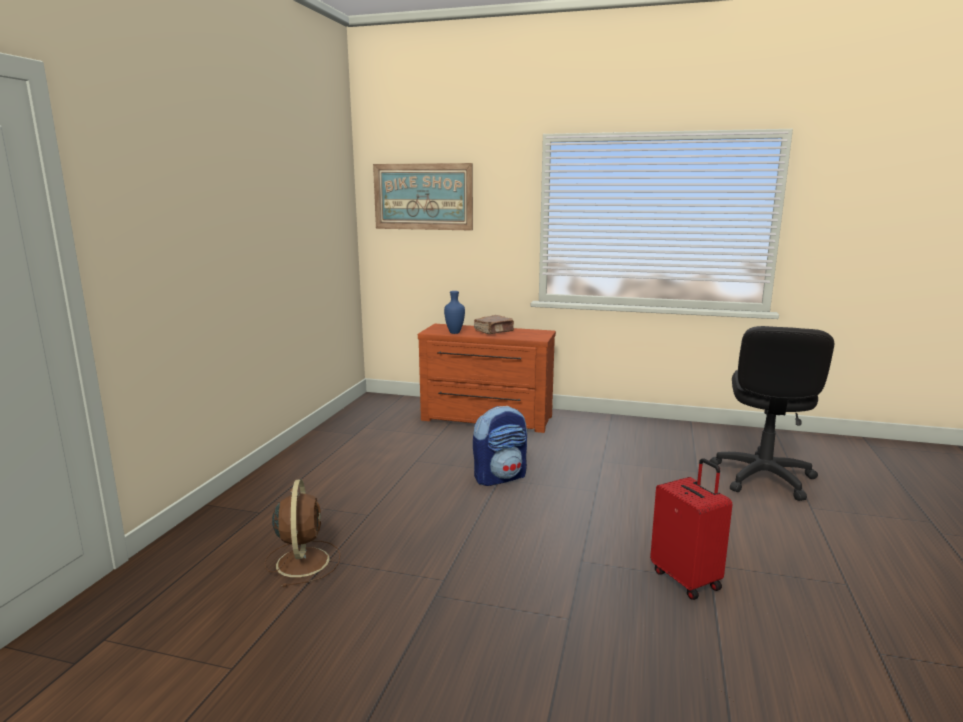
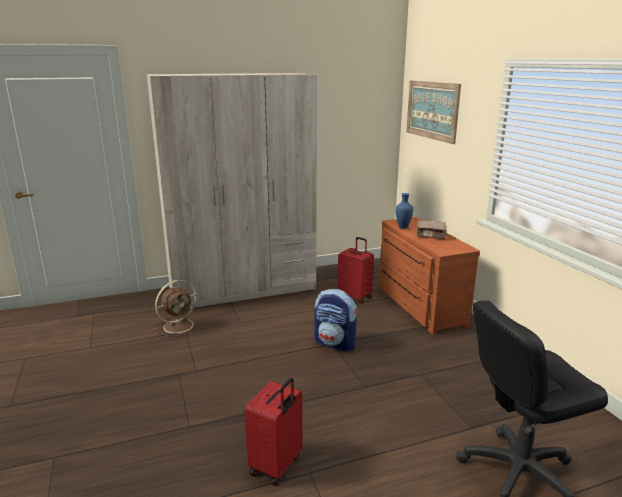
camera: 55 degrees right, 5 degrees up
(282, 486) = (243, 289): none -> beige wardrobe
(421, 436) = (355, 297): none -> red suitcase

